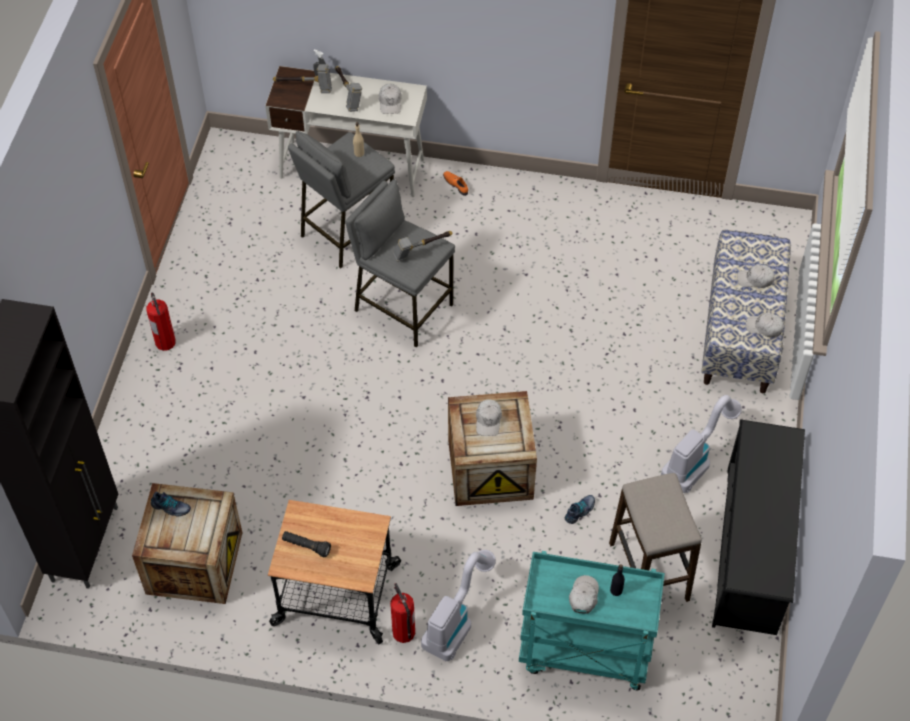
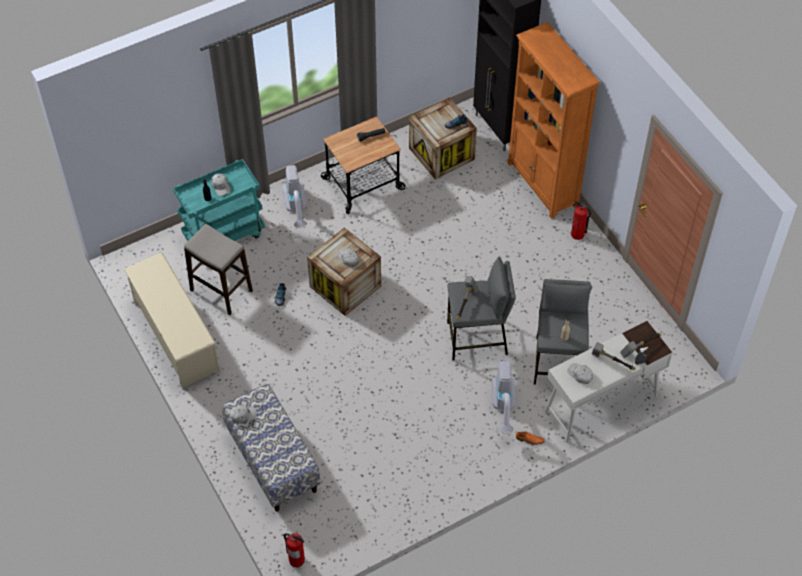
camera: 140 degrees right, 0 degrees up
(128, 428) = (543, 185): none -> orange bookcase
(404, 633) = (316, 189): fire extinguisher -> fire extinguisher (296, 559)
(695, 459) = (241, 364): vacuum cleaner -> vacuum cleaner (504, 407)
(751, 550) = (175, 336): black shoe rack -> beige shoe rack
(755, 279) = (271, 444): white cap -> none

